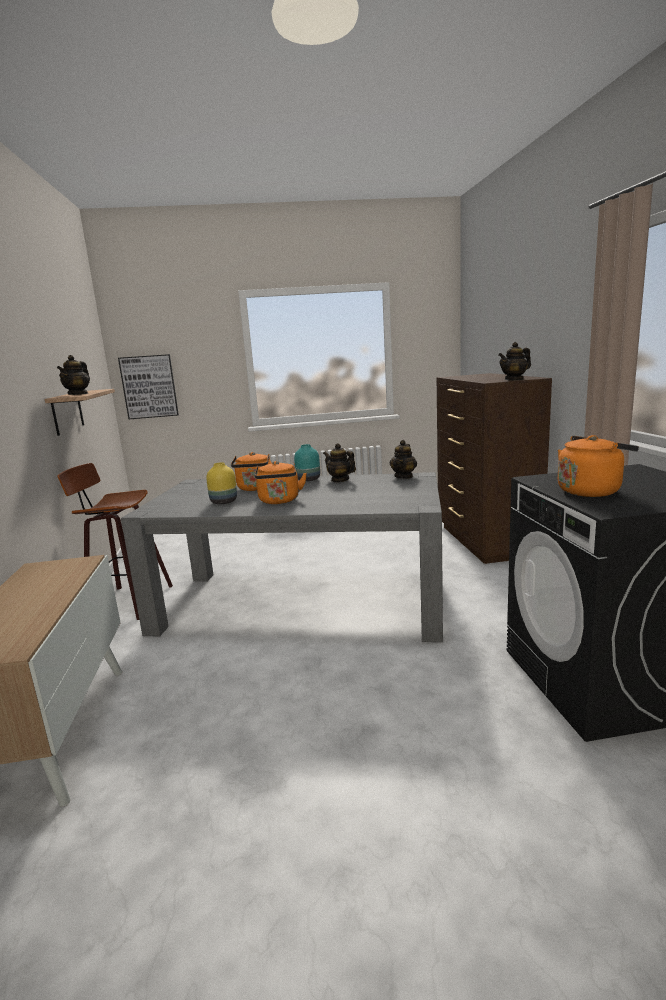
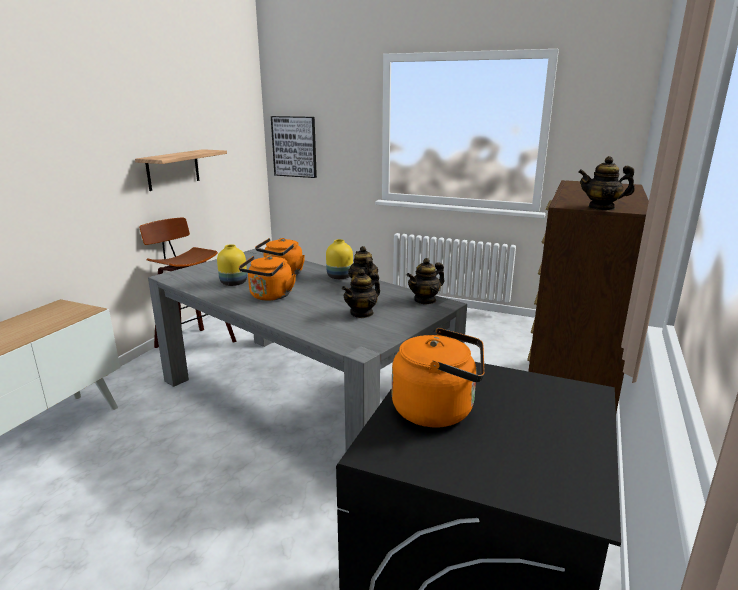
camera: 30 degrees right, 5 degrees up
(78, 394) = (171, 156): teapot -> teapot (362, 313)
(309, 479) = (340, 277): turquoise vase -> yellow vase

